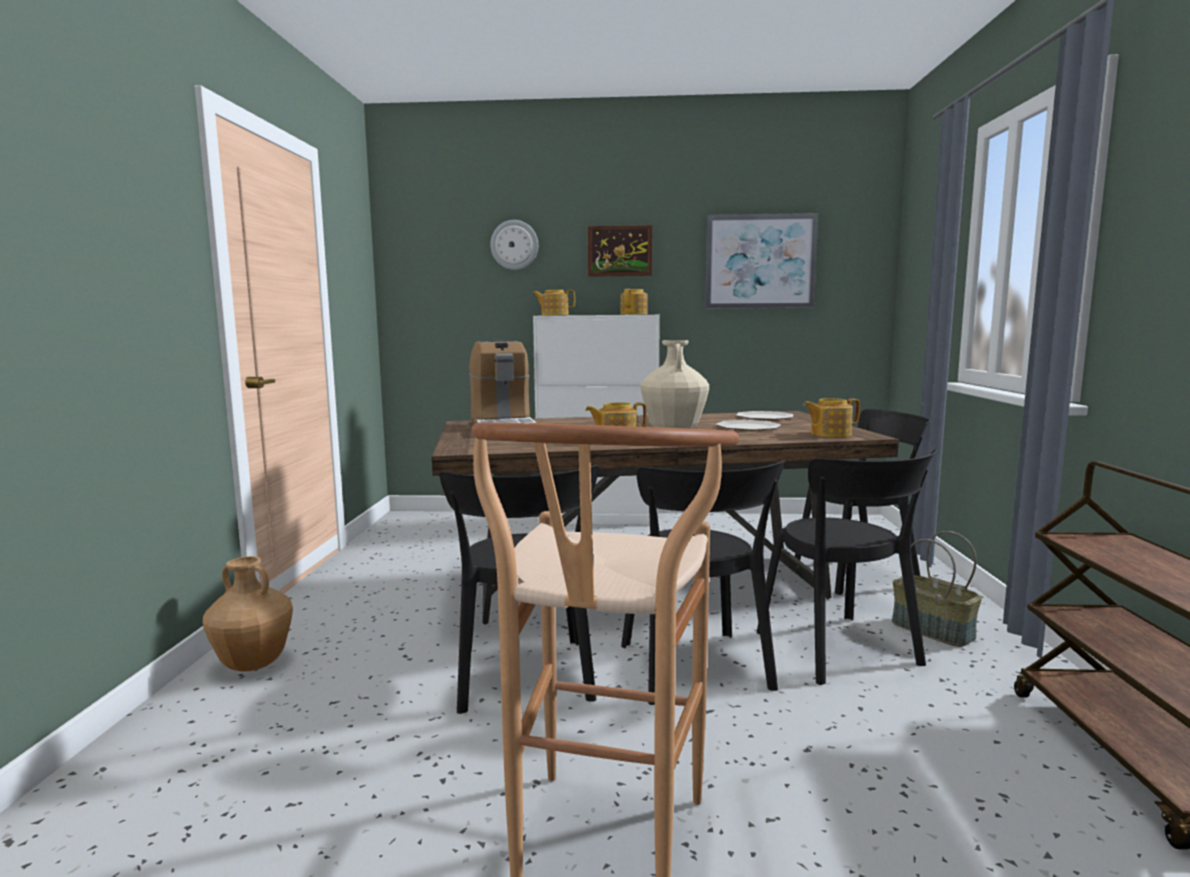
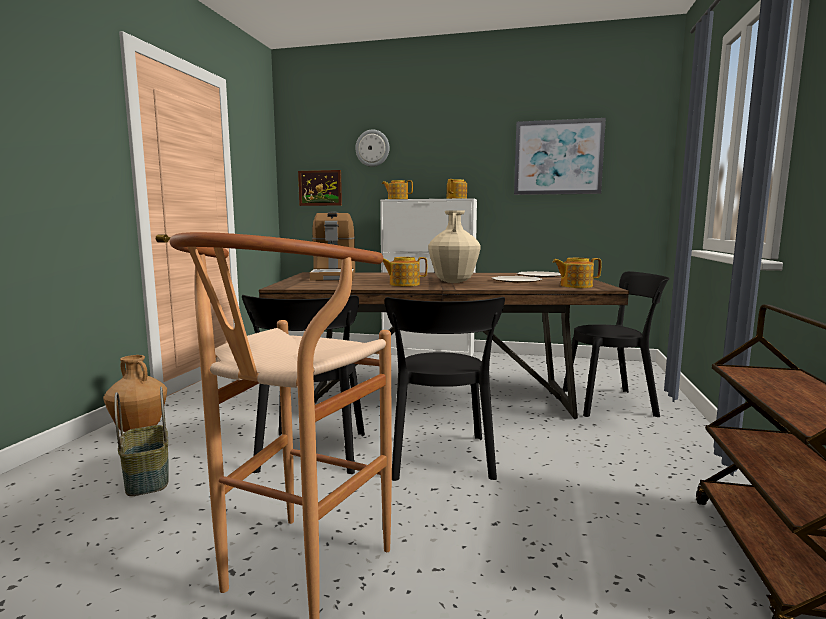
camera: 10 degrees right, 0 degrees up
(619, 251) = (449, 151): picture -> picture (320, 188)
(841, 651) = (563, 457): black chair -> none
(931, 630) = (649, 448): basket -> basket (146, 478)

